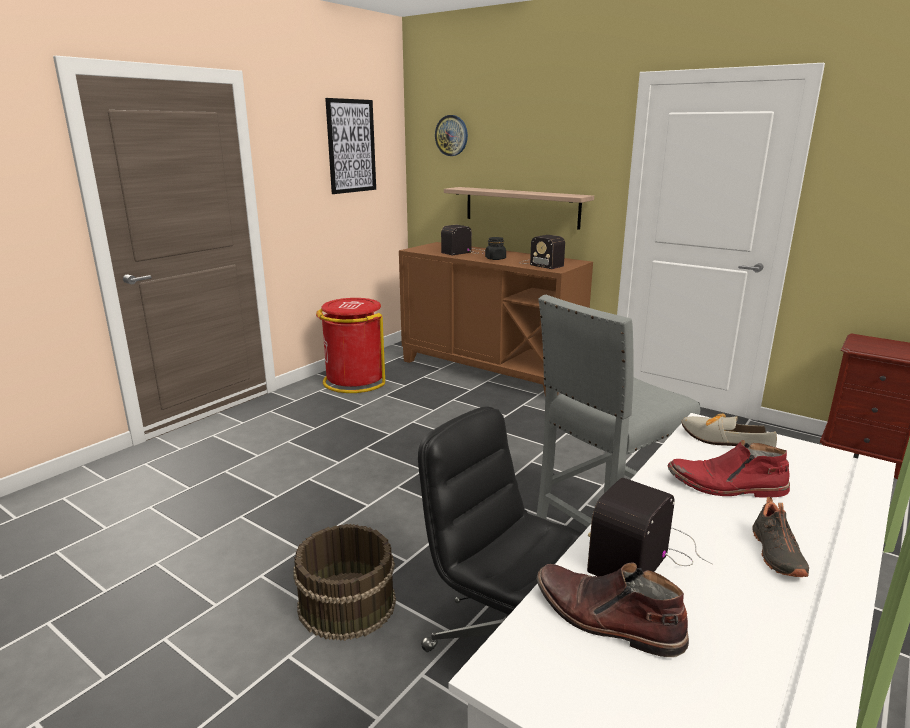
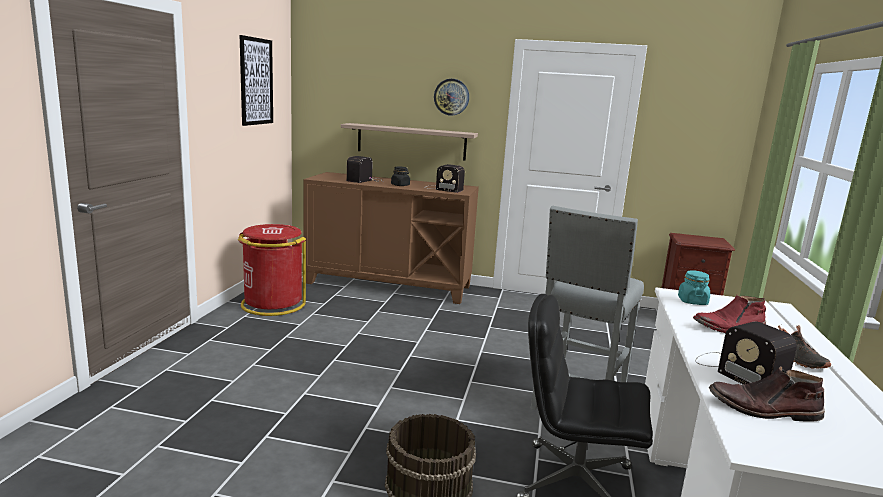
camera: 25 degrees left, 5 degrees down
(451, 135) = (342, 77): wall clock -> wall clock (451, 97)
(645, 552) = (736, 370): radio -> radio turned 45 degrees counterclockwise
(720, 439) = (692, 301): shoe -> turquoise jar

